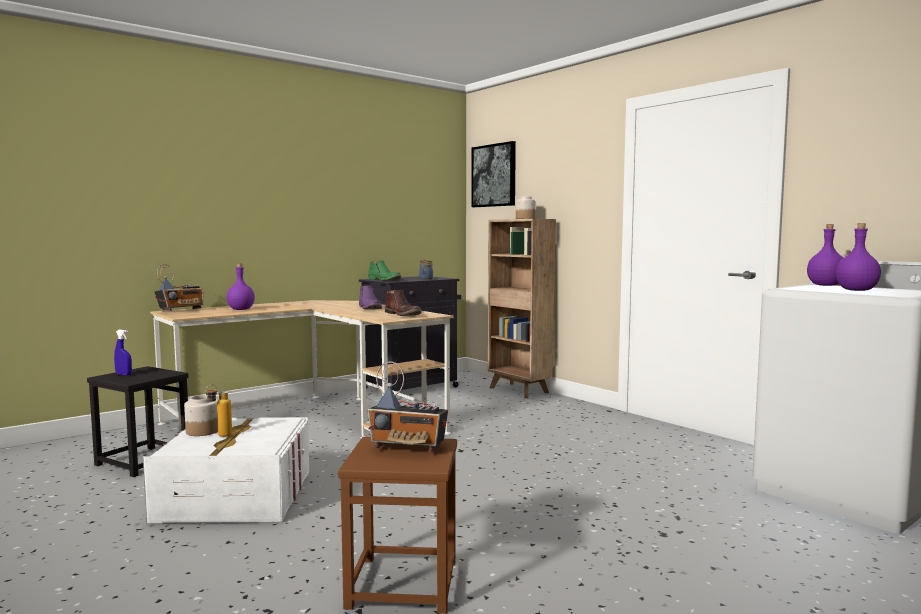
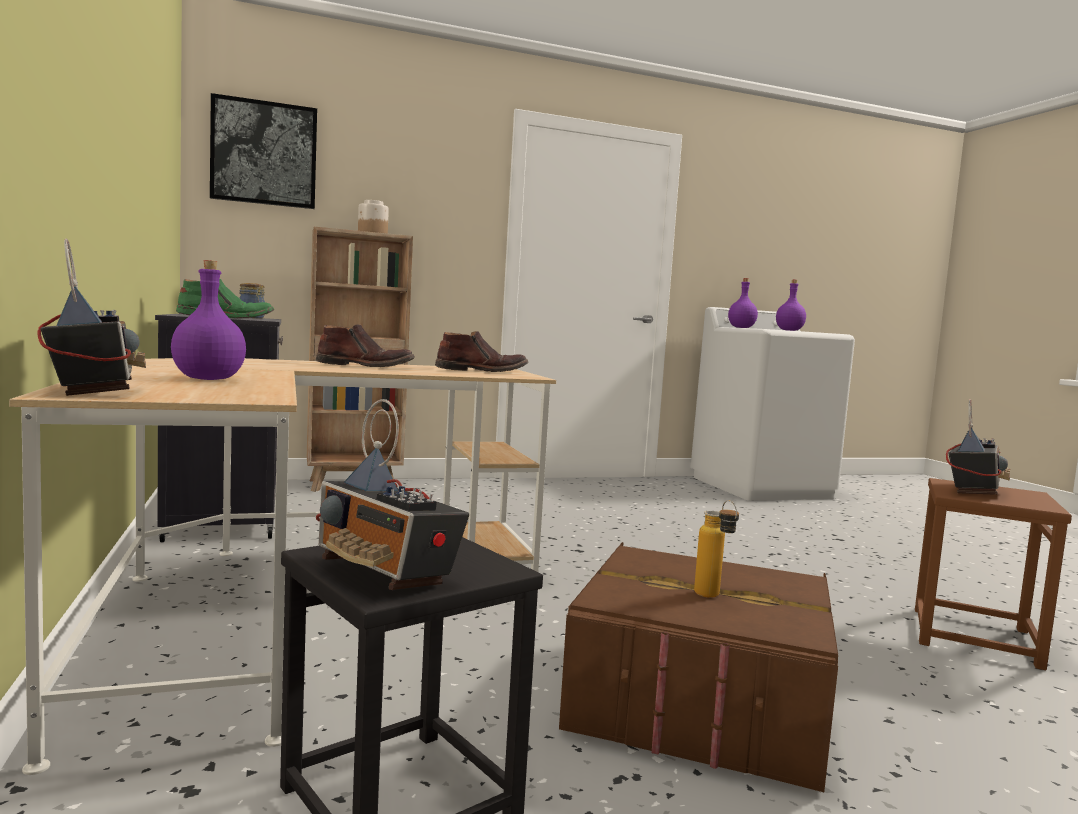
camera: 70 degrees left, 0 degrees up
(123, 374) = (386, 573): blue spray bottle -> radio
(202, 431) = (675, 607): jar -> none
(236, 496) = (698, 701): white storage box -> brown storage box
(370, 308) = (365, 366): purple boot -> brown boot

